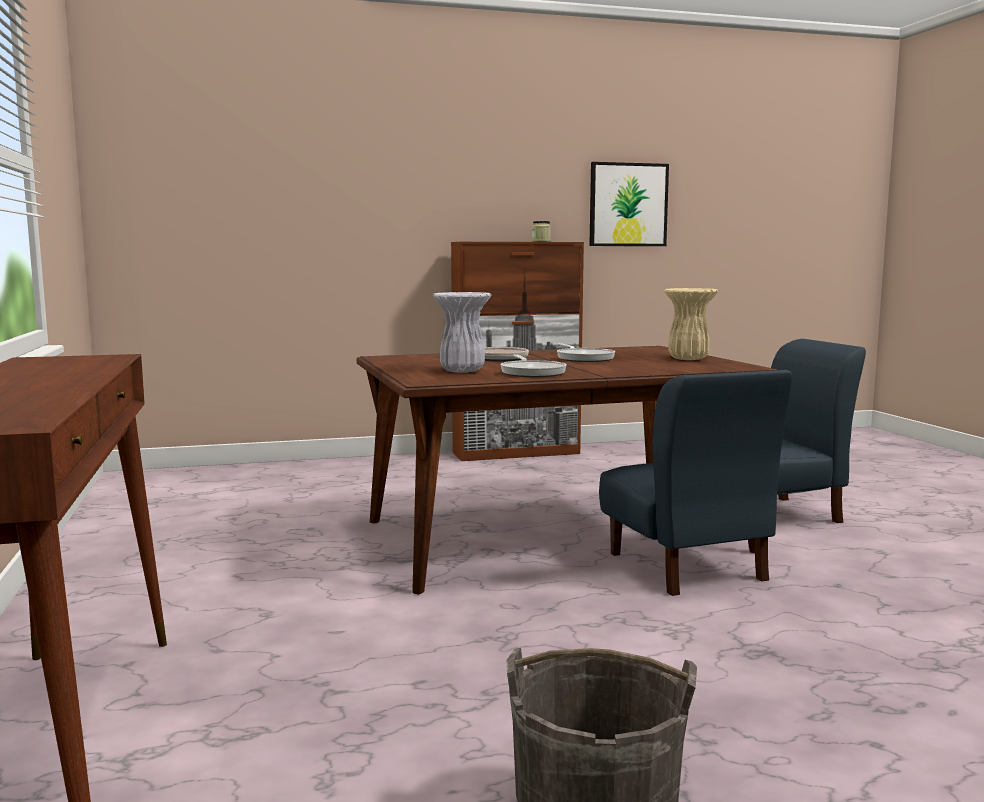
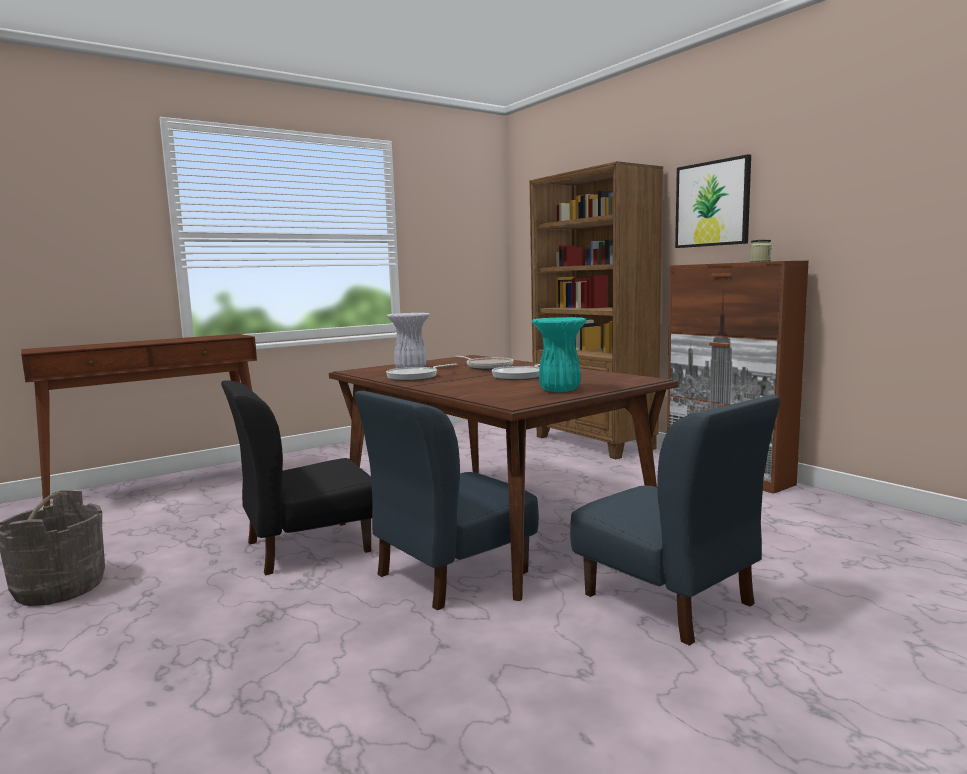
camera: 70 degrees right, 0 degrees up
(339, 467) = (593, 443): none -> brown bookcase
(556, 625) = (307, 546): none -> black chair
(628, 205) = (893, 209): picture -> picture (712, 204)
(689, 359) = (560, 390): beige vase -> turquoise vase

